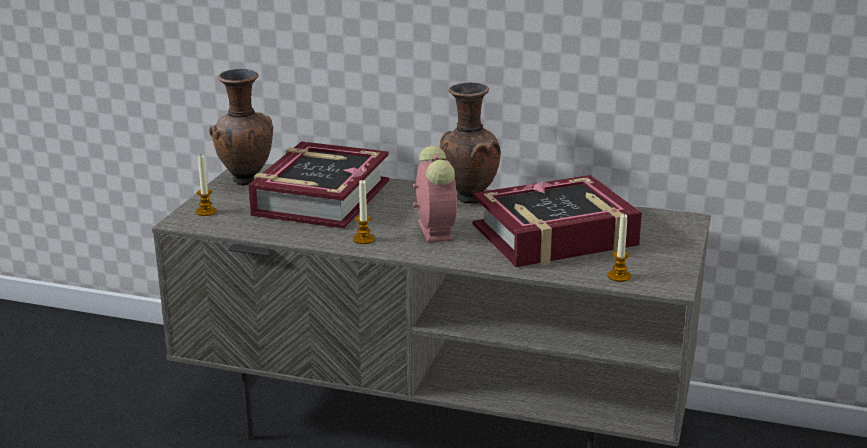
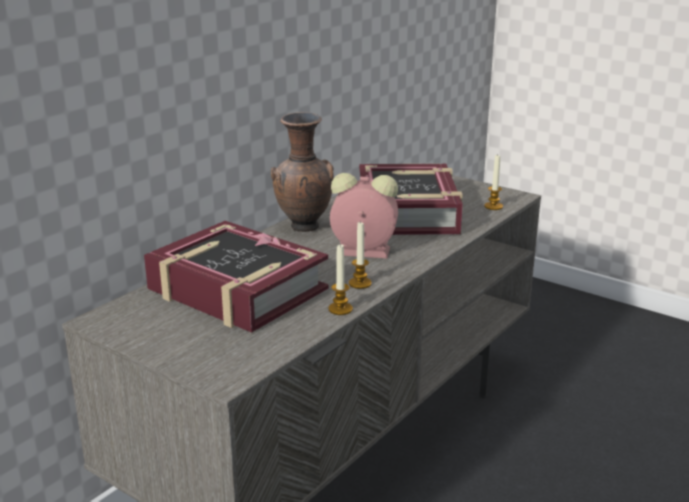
camera: 70 degrees left, 0 degrees up
(206, 211) = (211, 359): candle -> candle (340, 309)
(246, 182) = (143, 325): brown vase -> none

